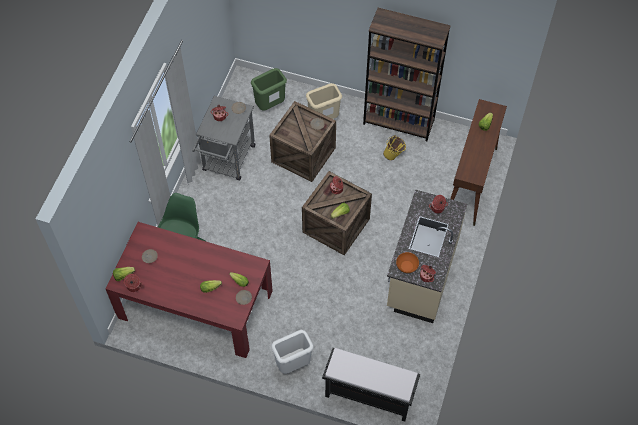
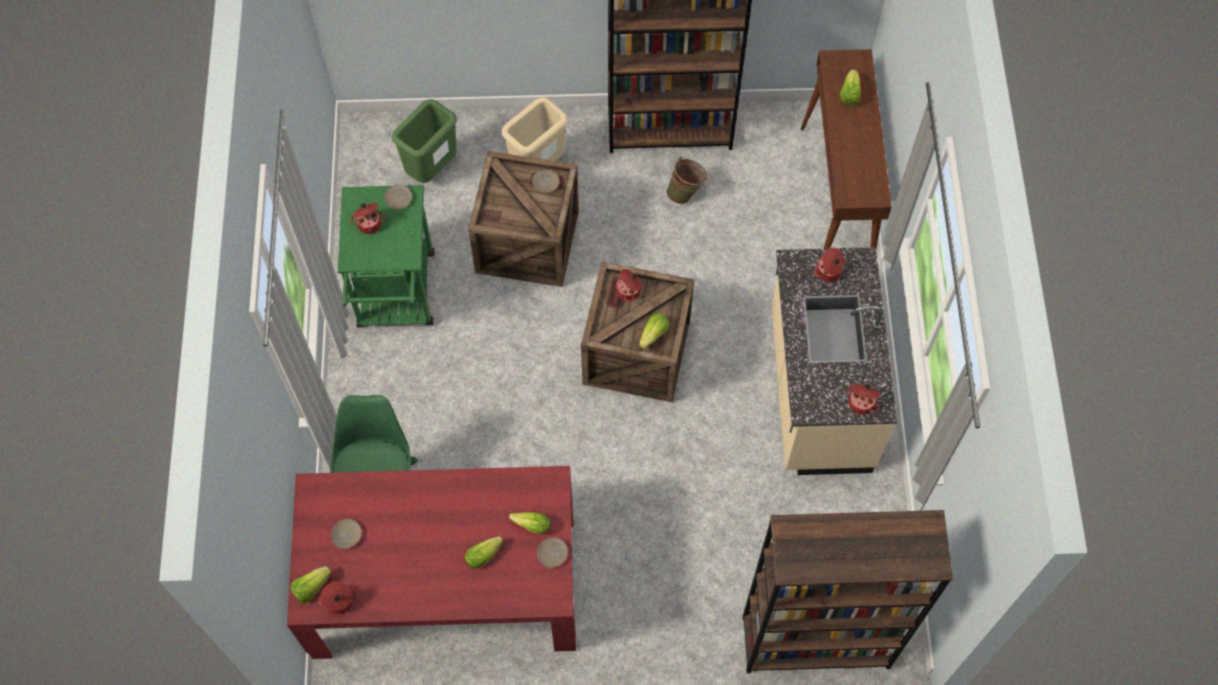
camera: 20 degrees left, 5 degrees up
(227, 162) = (396, 298): grey cart -> green cart
(293, 365) = (664, 633): white trash can -> none
(368, 395) = (815, 642): black bench -> brown bookcase
(394, 155) = (685, 192): yellow bucket -> green bucket
(407, 266) = (819, 396): orange bowl -> none

